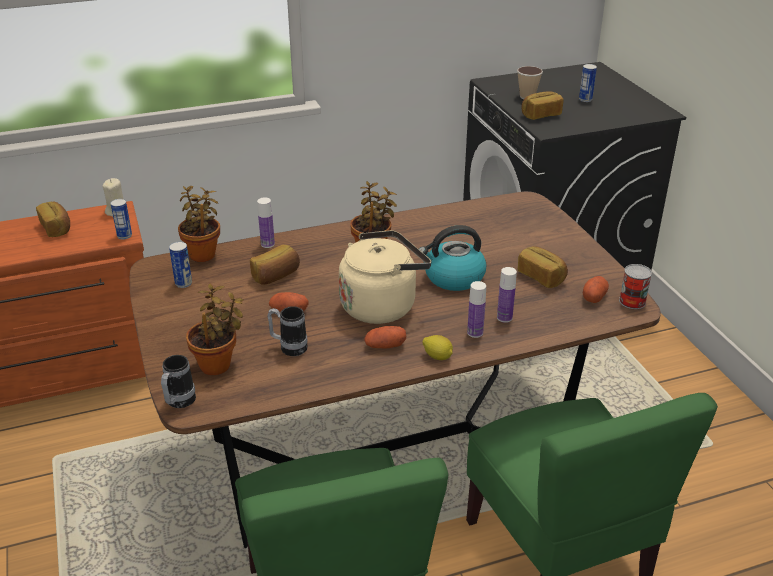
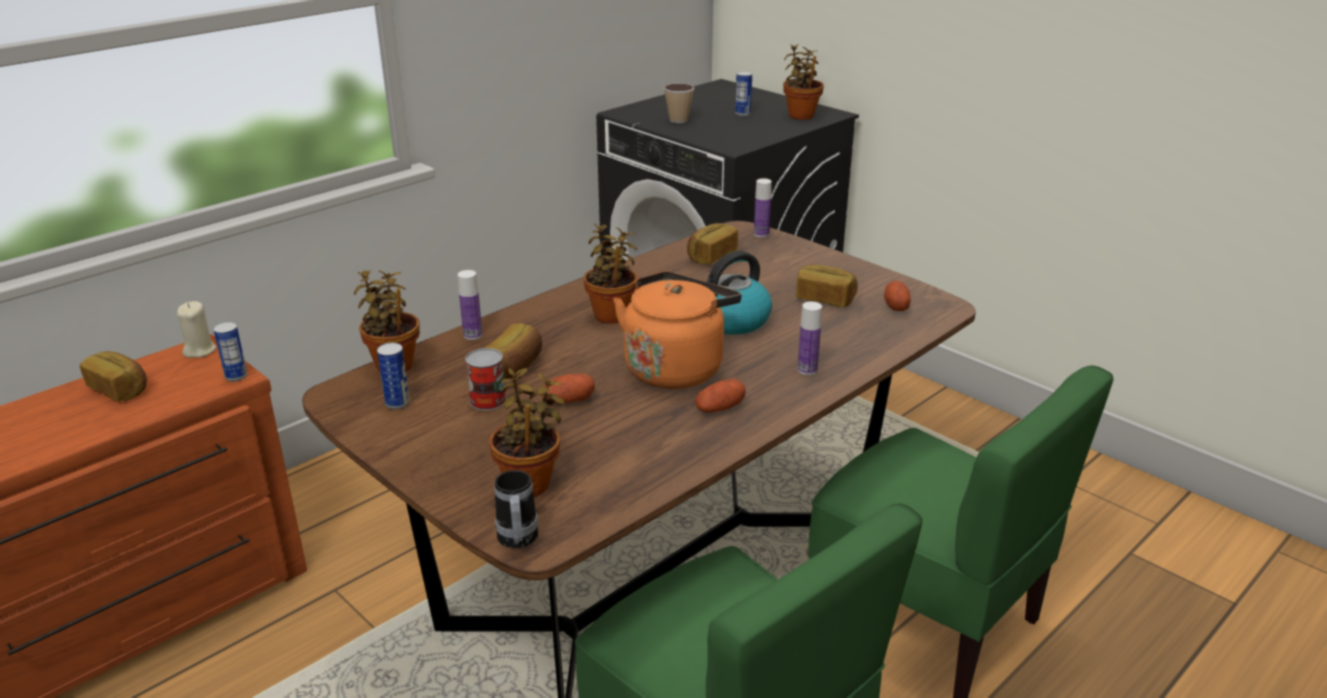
camera: 25 degrees left, 5 degrees down
(289, 347) = (605, 440): mug -> none
(382, 305) = (676, 367): beige kettle -> orange kettle
(437, 356) = (789, 404): lemon -> none
(504, 318) = (824, 347): bottle -> bottle (761, 234)
(540, 115) = (710, 134): bread -> bread (711, 256)
(632, 301) = (937, 301): can -> can (488, 400)
(633, 109) = (800, 115): none -> potted plant

